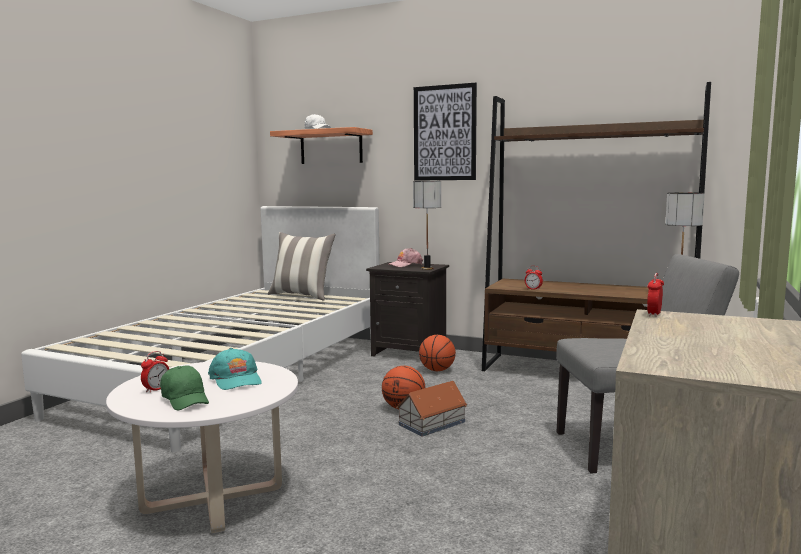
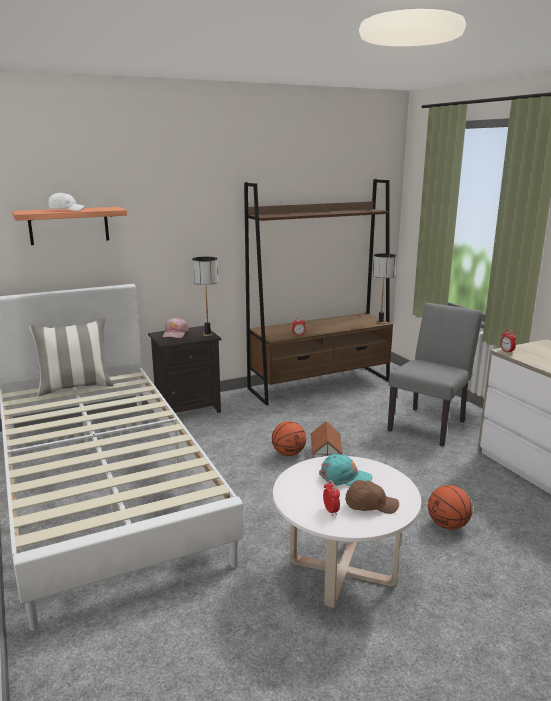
camera: 50 degrees left, 10 degrees up
(185, 400) = (370, 505): green cap -> brown cap
(437, 370) = (240, 416): basketball -> basketball (448, 525)
(444, 133) = (193, 210): picture -> none

